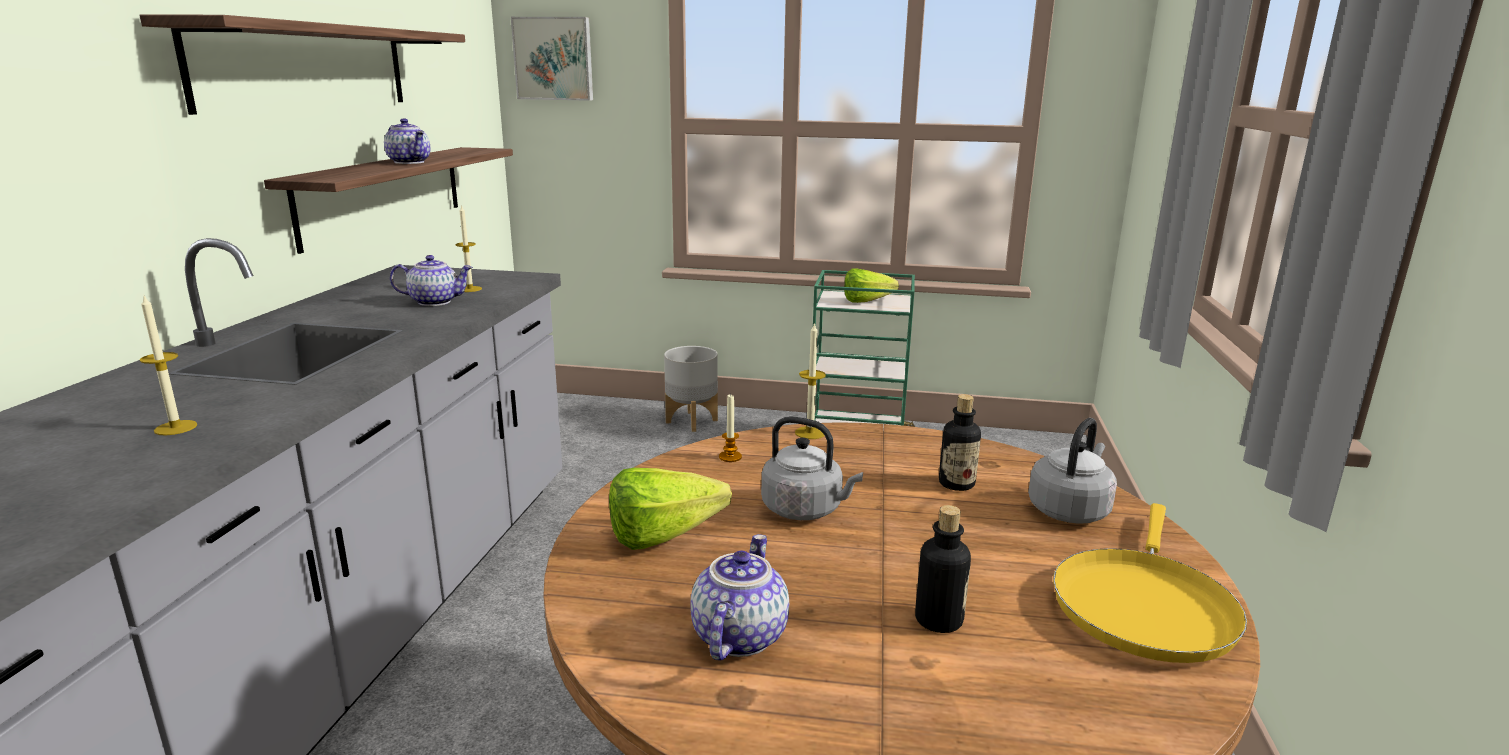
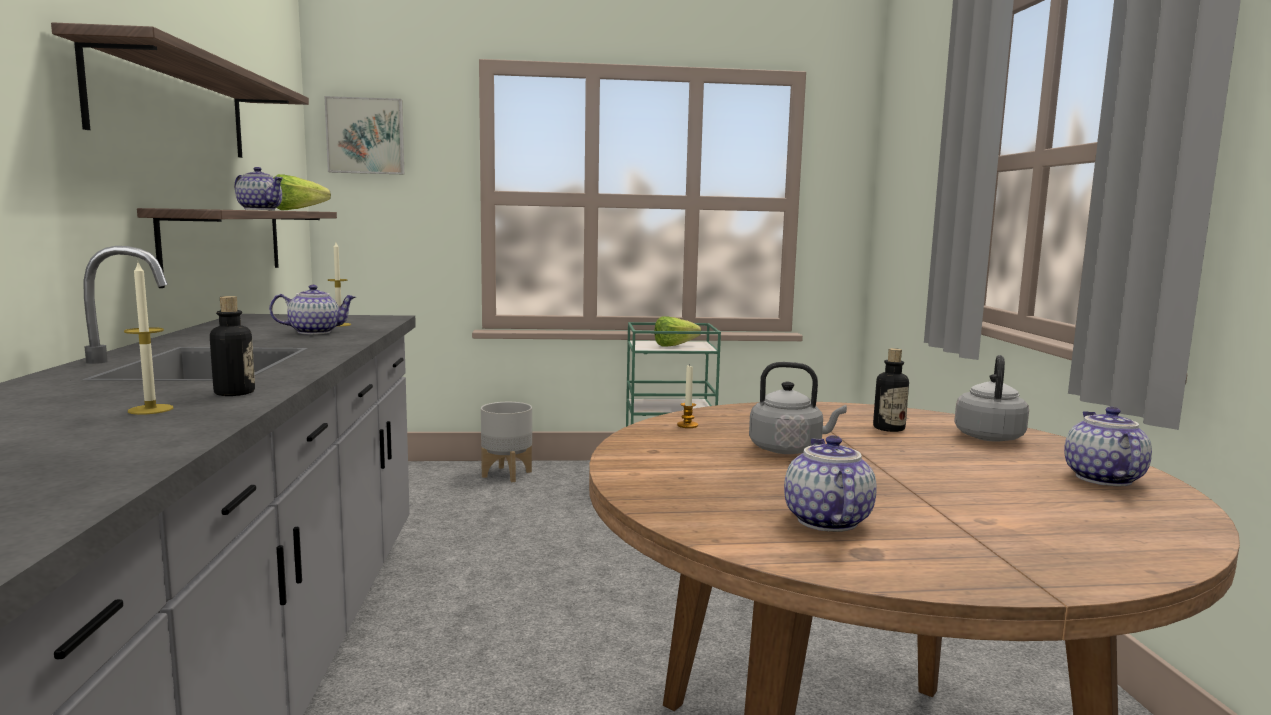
camera: 15 degrees left, 10 degrees down
(673, 536) = (697, 471): lettuce -> lettuce (302, 210)
(810, 433) = (737, 409): candle -> none
(938, 620) = (969, 498): bottle -> bottle (234, 393)
(1143, 605) = (1100, 478): yellow frying pan -> teapot

